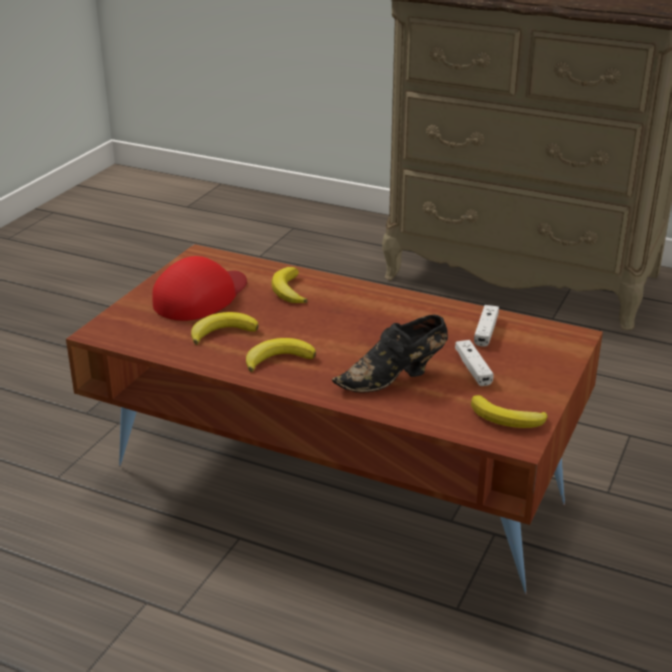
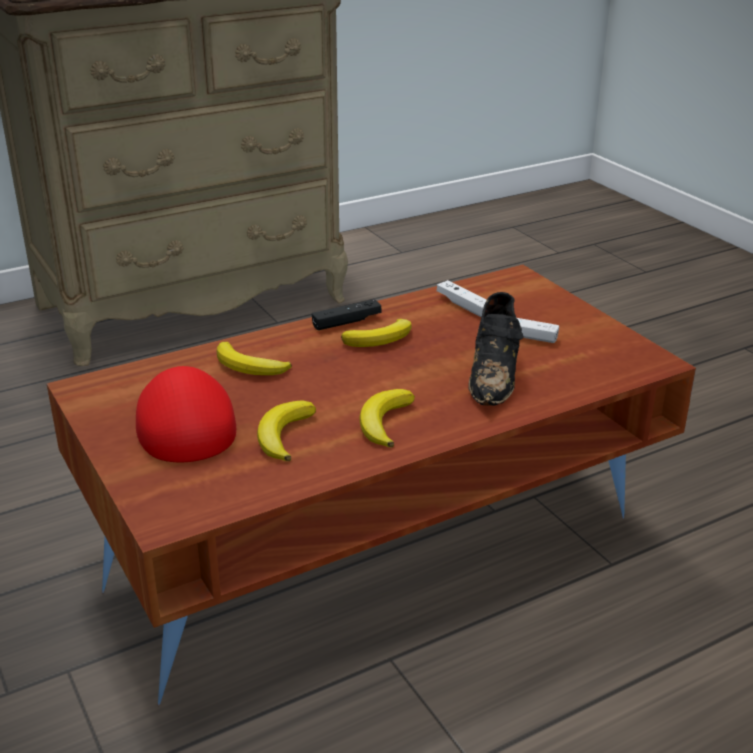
camera: 55 degrees left, 0 degrees up
(393, 298) = (346, 322): none -> black game controller
(507, 419) = (617, 352): banana -> banana (381, 338)

